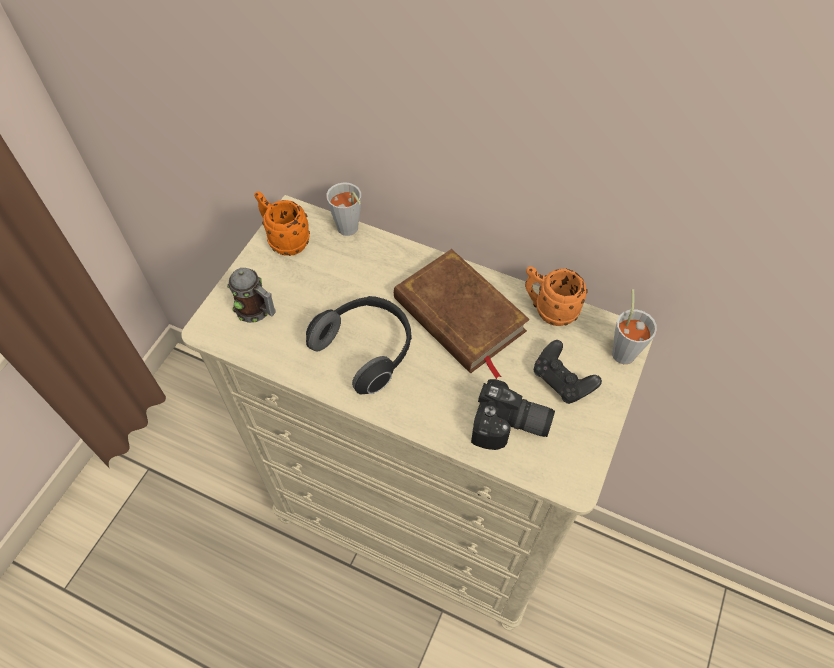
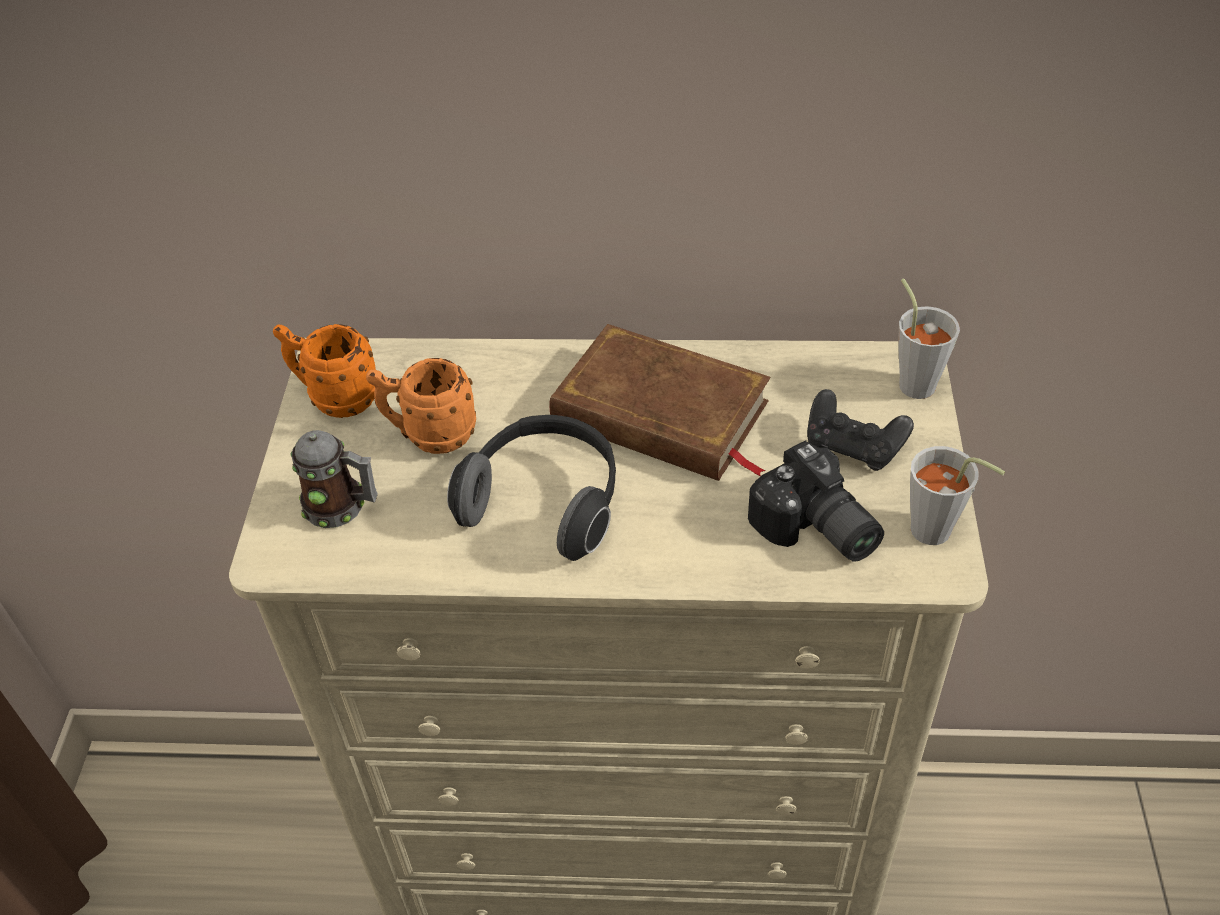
camera: 20 degrees left, 10 degrees down
(349, 231) = (433, 355): grey cup -> grey cup (939, 534)
(510, 427) = (815, 531): camera -> camera turned 60 degrees clockwise
(548, 309) = (784, 364): orange mug -> orange mug (429, 435)

